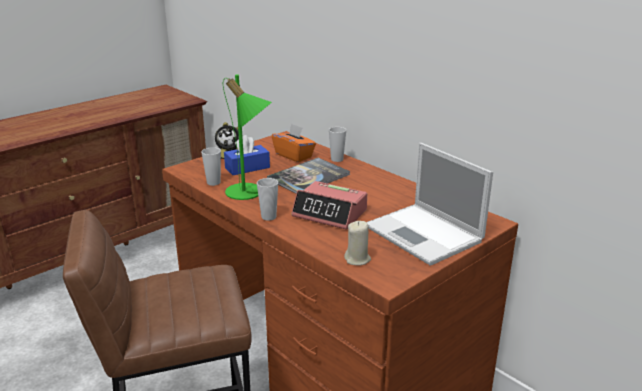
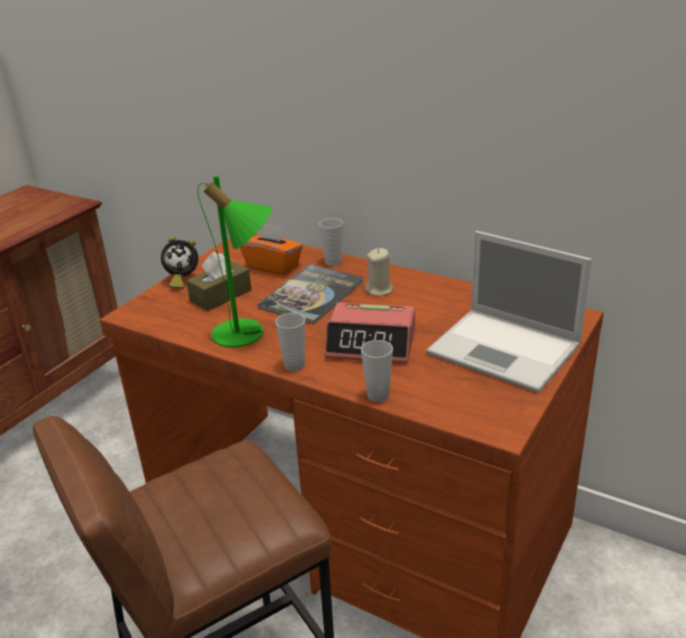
camera: 15 degrees left, 5 degrees up
(213, 183) = (187, 327): cup -> cup (378, 395)
(247, 168) = (221, 296): blue tissue box -> brown tissue box
(357, 259) = (446, 404): beige candle -> beige candle (379, 290)

